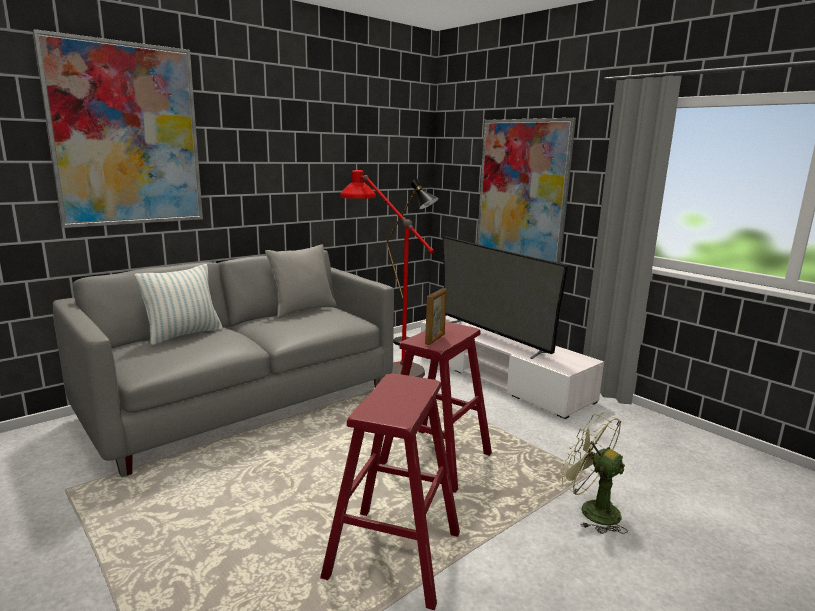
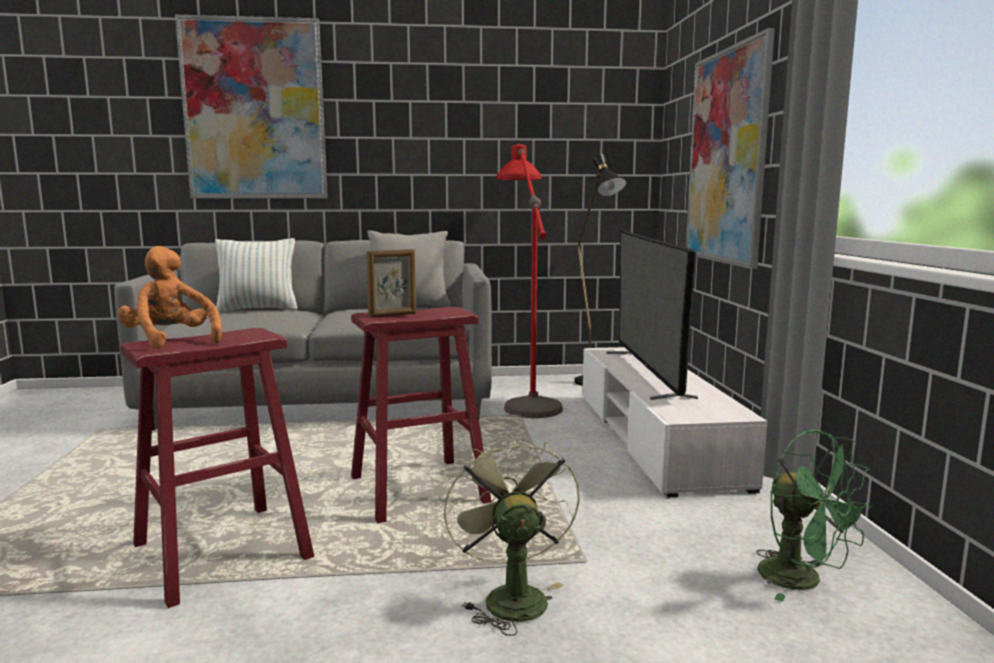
camera: 35 degrees right, 5 degrees down
(377, 405) = (171, 341): none -> orange plush toy
(678, 449) = (803, 581): none -> green fan

